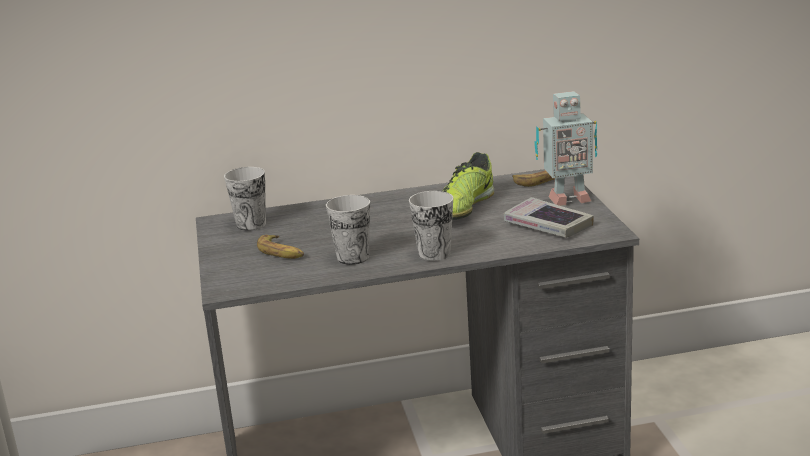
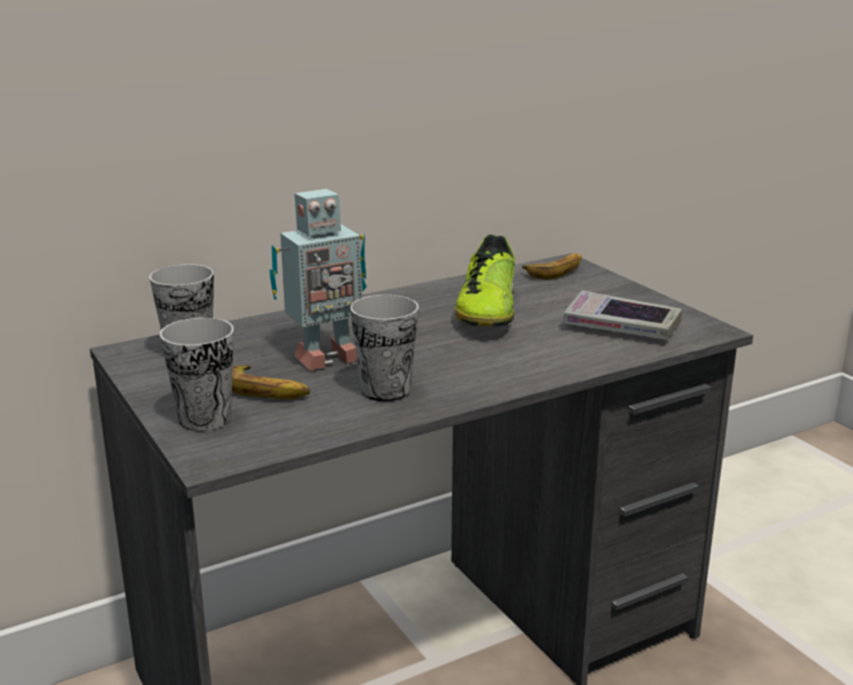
camera: 20 degrees left, 0 degrees up
(434, 254) = (502, 375): cup -> cup (205, 418)
(567, 199) = (613, 292): toy robot -> toy robot (323, 357)

